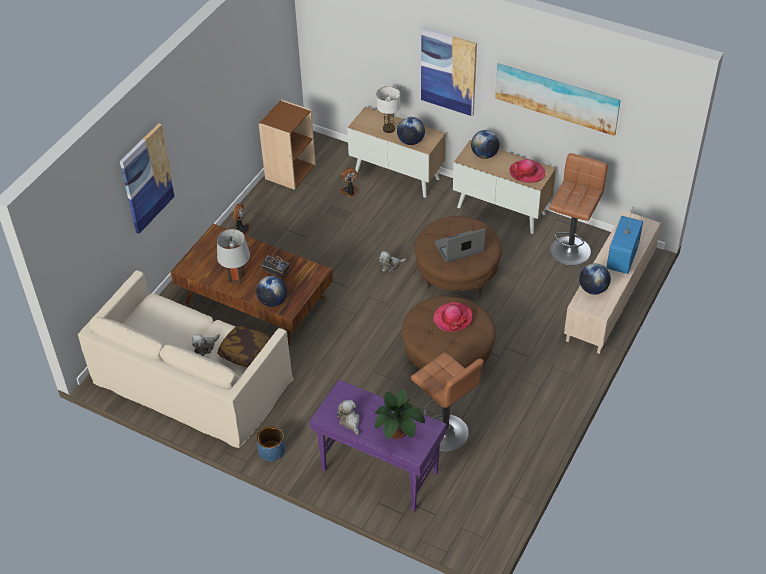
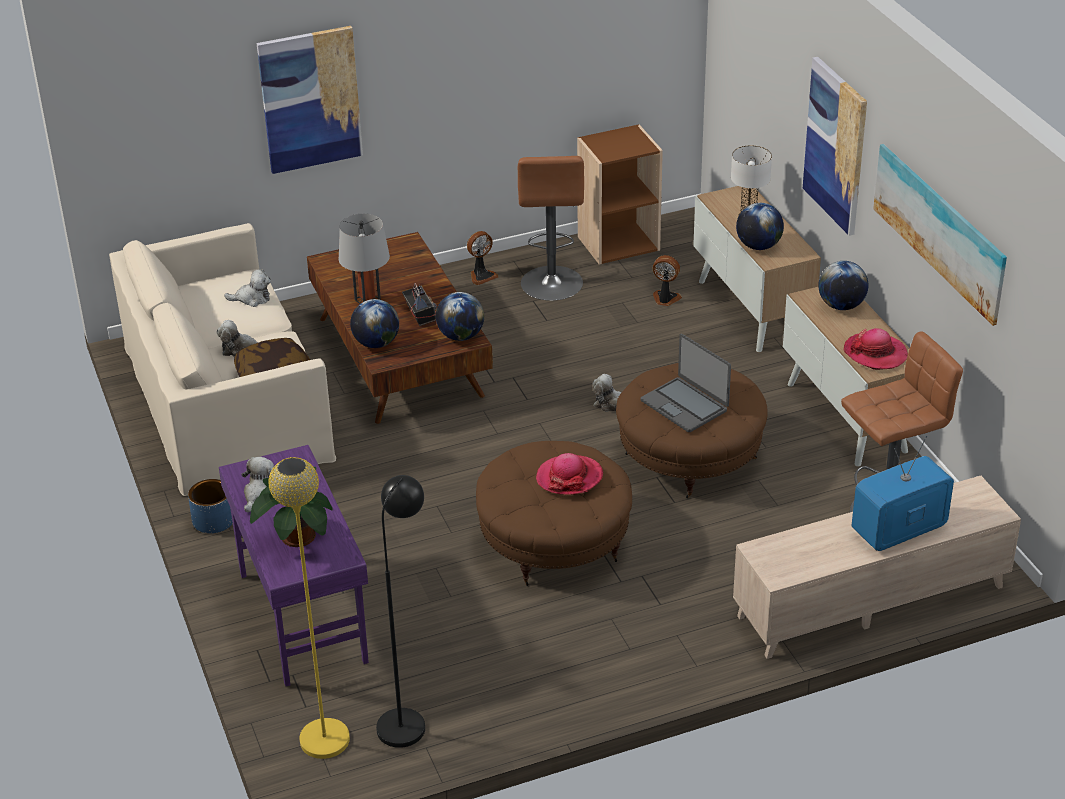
camera: 40 degrees right, 10 degrees down
(173, 314) = (252, 298): none -> plush toy
(445, 433) = (436, 626): brown stool -> brown stool (551, 284)
(459, 248) = (685, 405): laptop -> laptop turned 150 degrees counterclockwise
(463, 524) = (324, 740): none -> yellow floor lamp
(487, 487) = (407, 719): none -> black floor lamp
(593, 289) = (802, 544): globe -> globe (461, 336)

